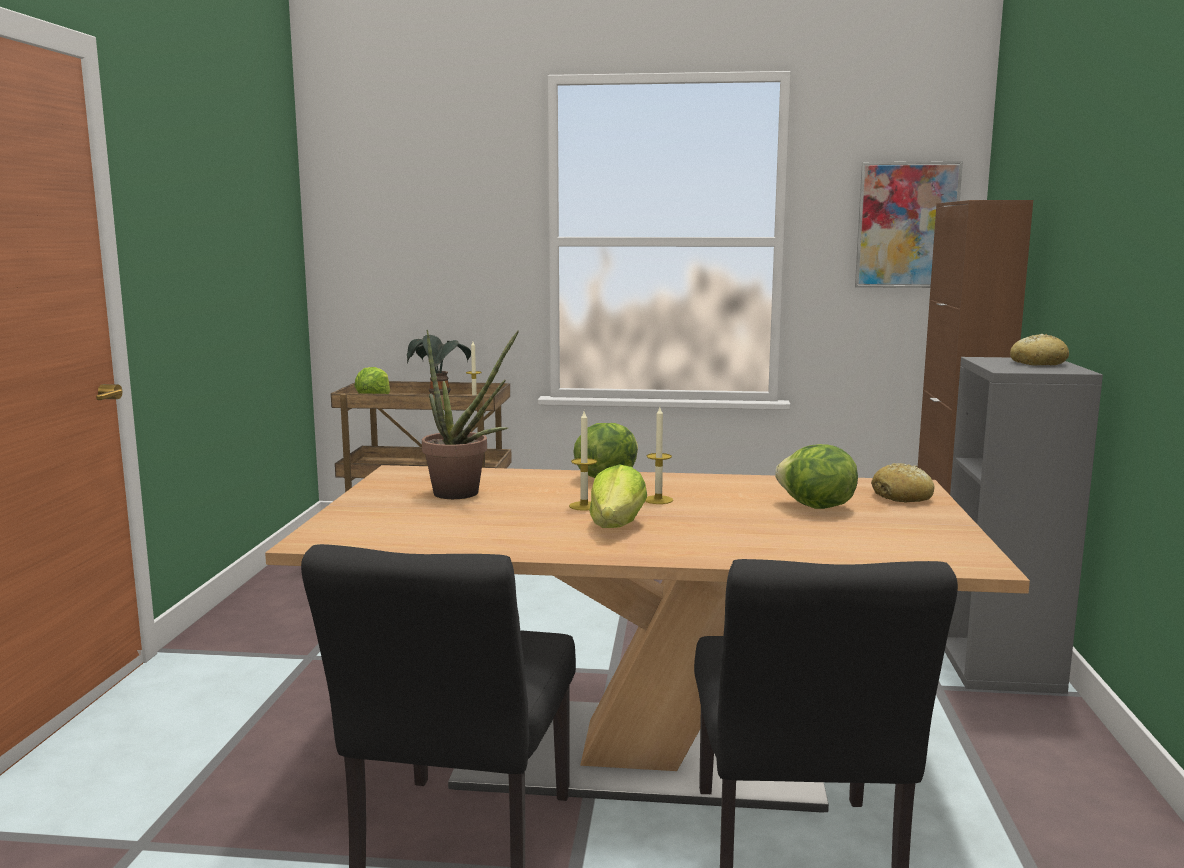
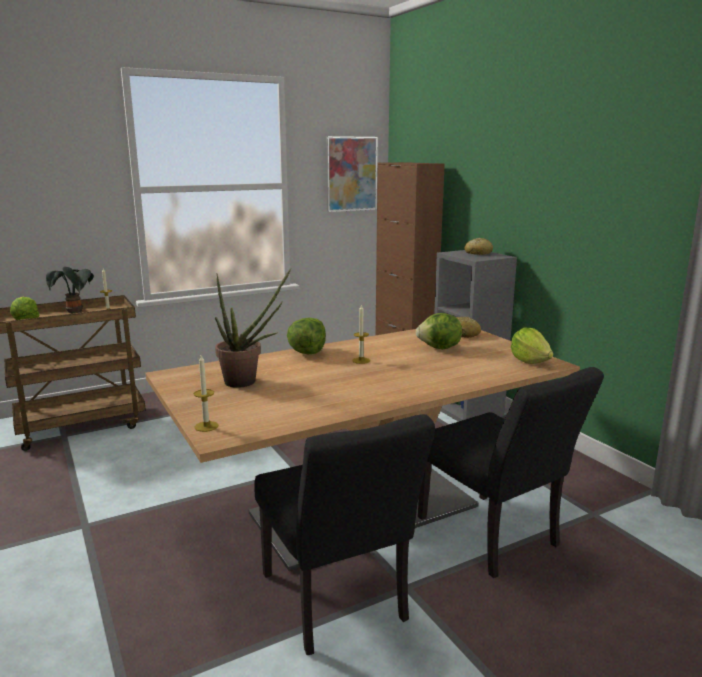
camera: 35 degrees left, 5 degrees up
(584, 506) = (330, 373): candle -> candle (206, 426)
(617, 526) = (371, 381): lettuce -> lettuce (530, 361)

